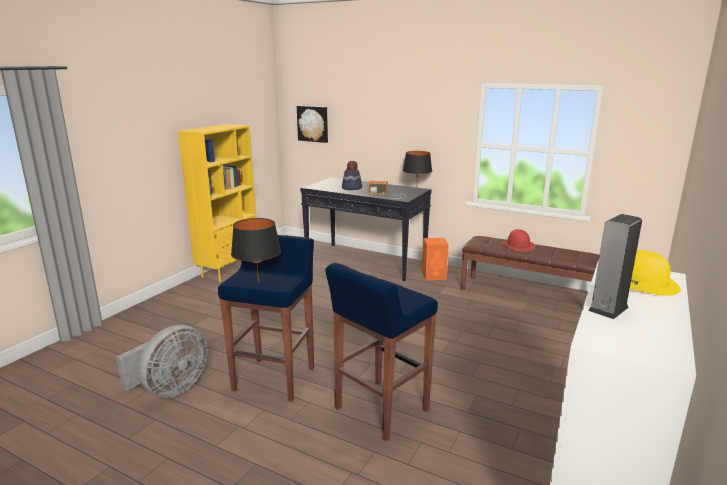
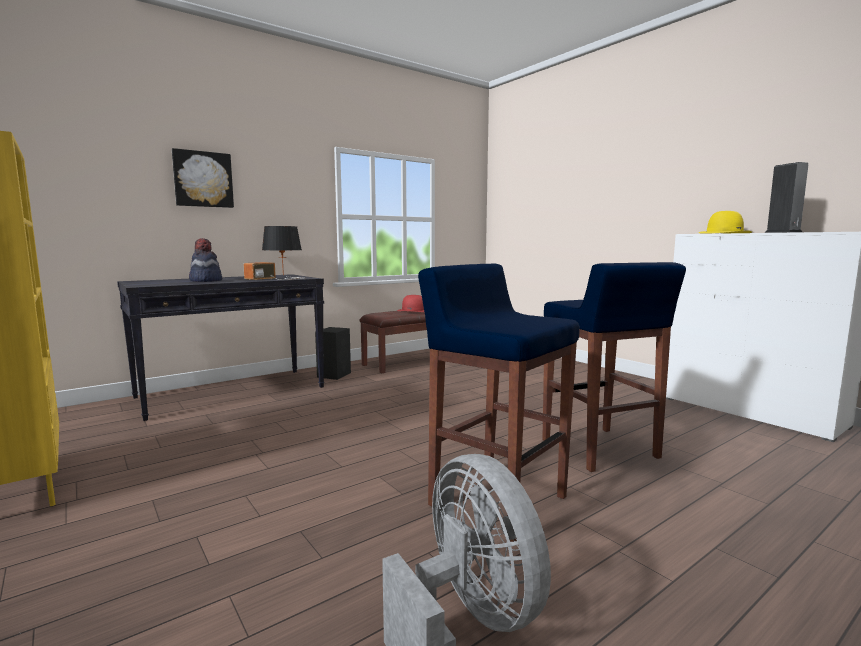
camera: 65 degrees left, 10 degrees down
(258, 282) = (526, 322): black table lamp -> none
(313, 123) = (62, 191): picture -> picture (203, 179)
(434, 276) = (334, 375): orange speaker -> black speaker

